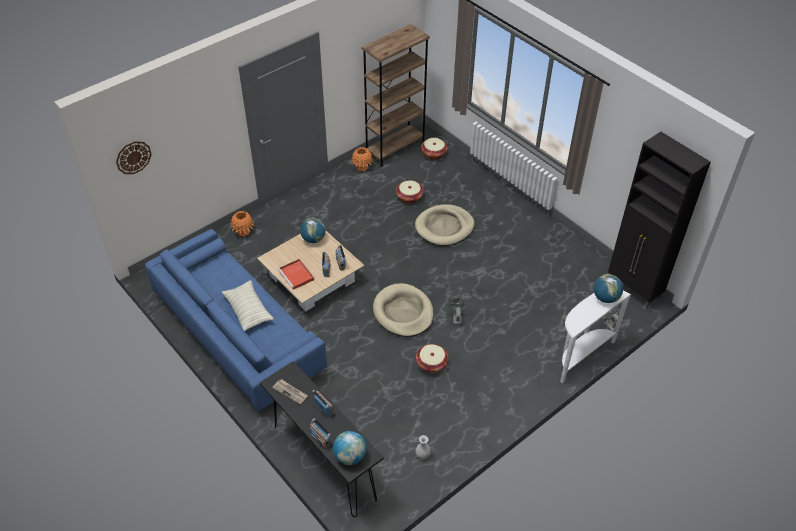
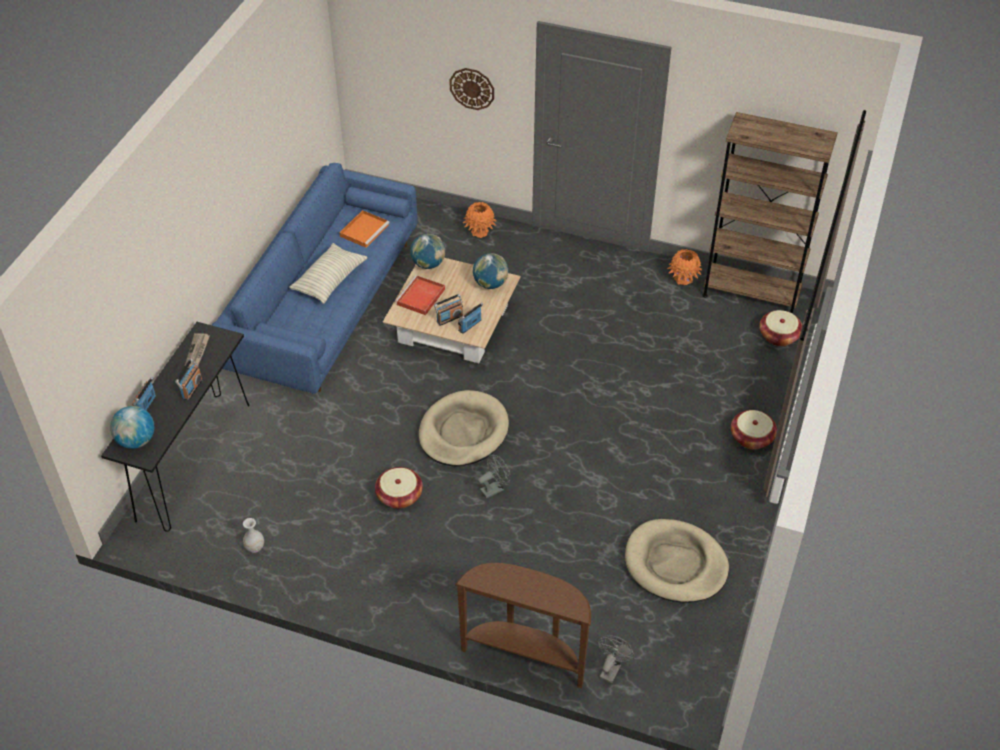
camera: 60 degrees right, 0 degrees up
(133, 157) = (375, 44): wall clock -> wall clock (472, 88)
(216, 274) = (364, 230): none -> orange tray
(409, 197) = (670, 349): basket -> basket (751, 438)
(444, 227) = (646, 408): beige dog bed -> beige dog bed (675, 564)
(581, 356) = (526, 655): white console table -> brown console table
(605, 298) = (557, 595): globe -> globe (428, 264)
(634, 289) = (707, 677): black cabinet -> none

